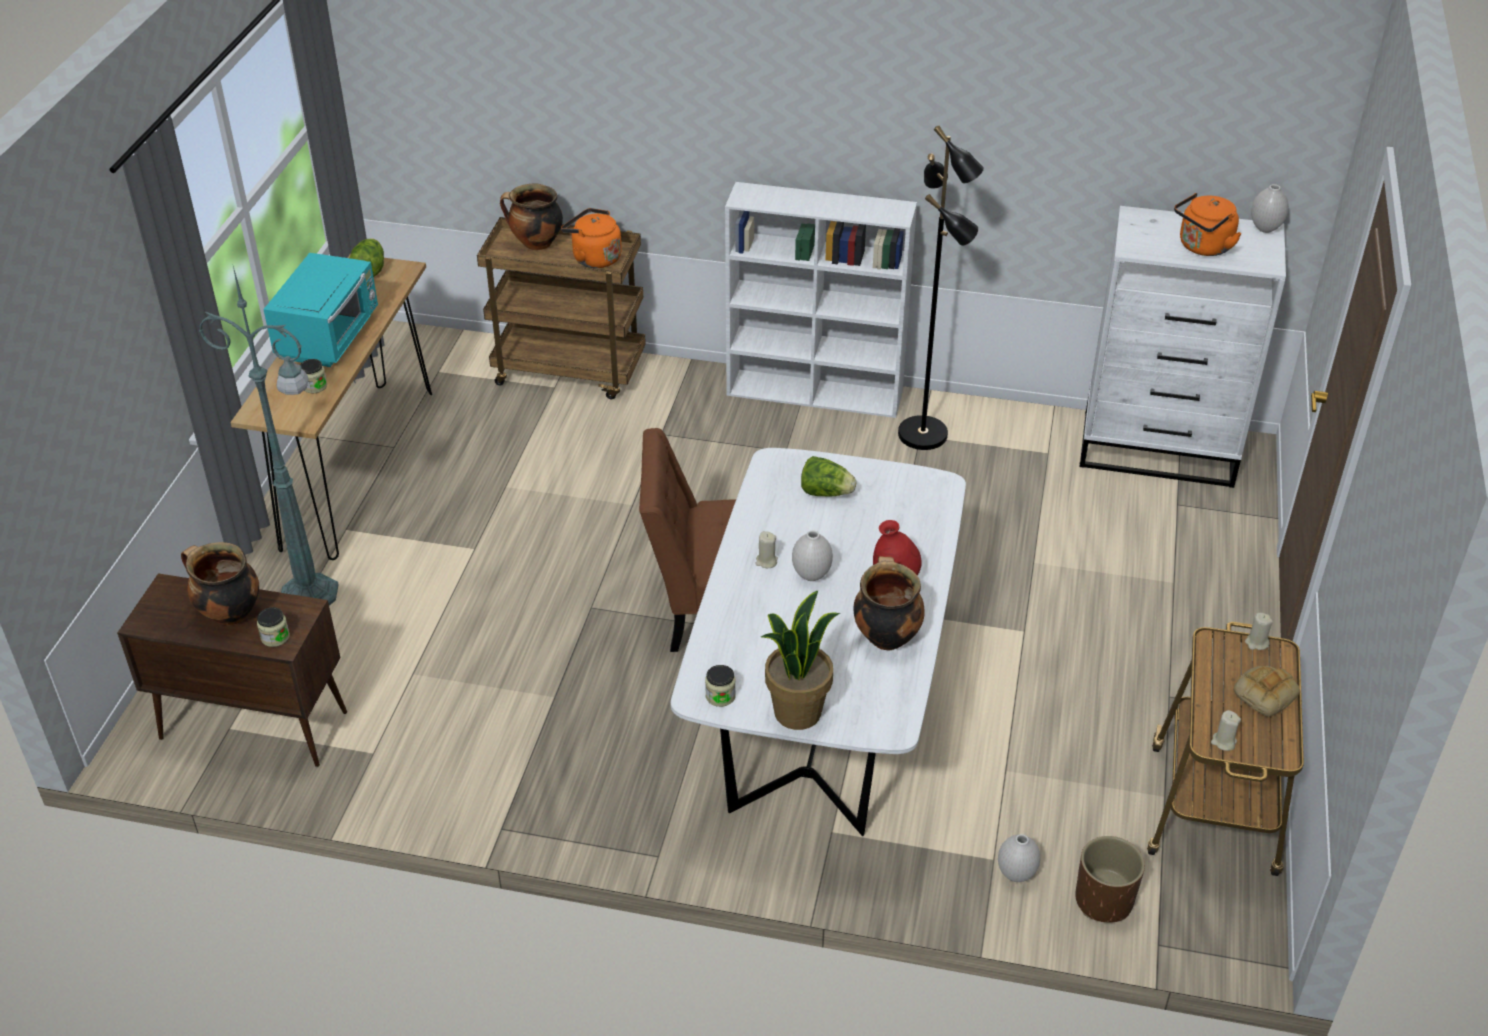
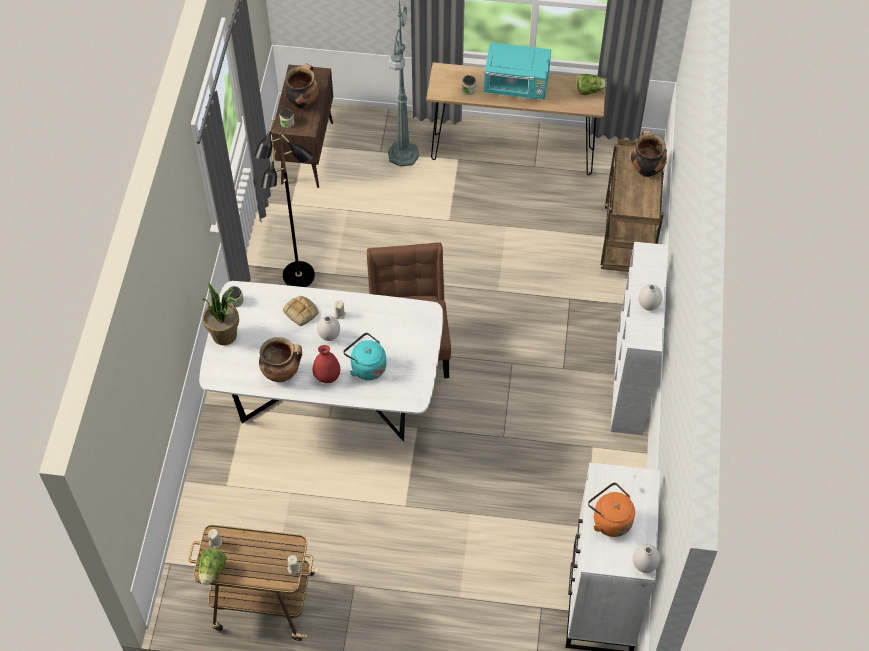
camera: 85 degrees right, 15 degrees up
(594, 258) = (635, 201): orange kettle -> none
(826, 492) = (402, 340): lettuce -> lettuce (212, 571)
(877, 534) = (366, 367): none -> turquoise kettle
(924, 434) = (594, 449): black floor lamp -> black floor lamp (299, 276)
(1015, 874) = (216, 495): white vase -> white vase (648, 305)
(1104, 901) = (199, 538): brown planter -> none
(1265, 693) = (252, 567): bread -> bread (301, 312)

